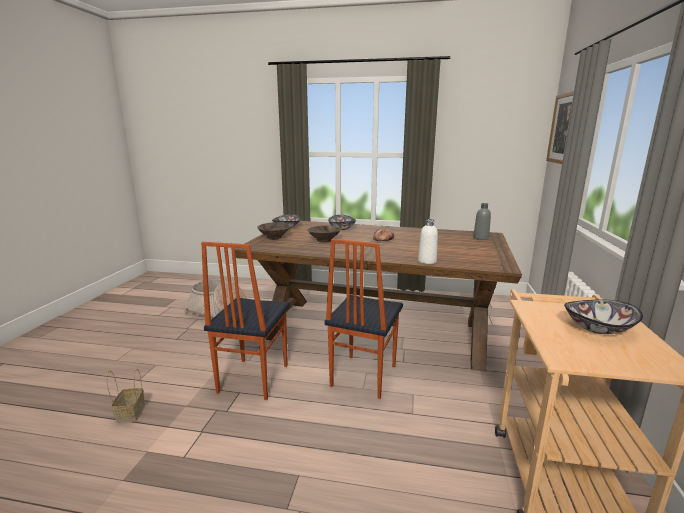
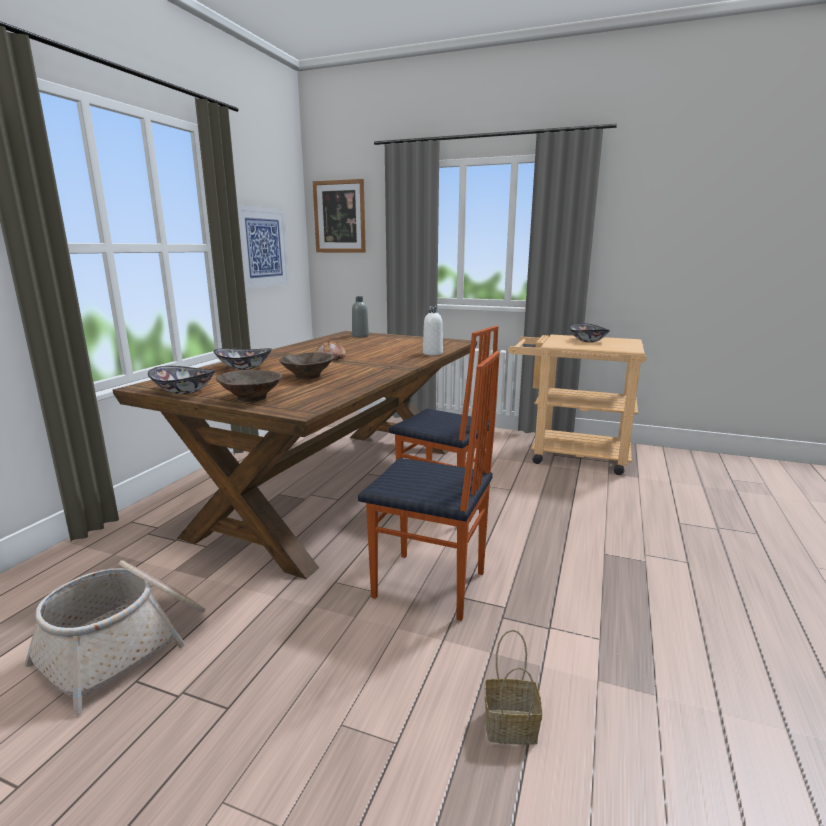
camera: 80 degrees left, 0 degrees up
(474, 155) = (262, 247): none -> picture

